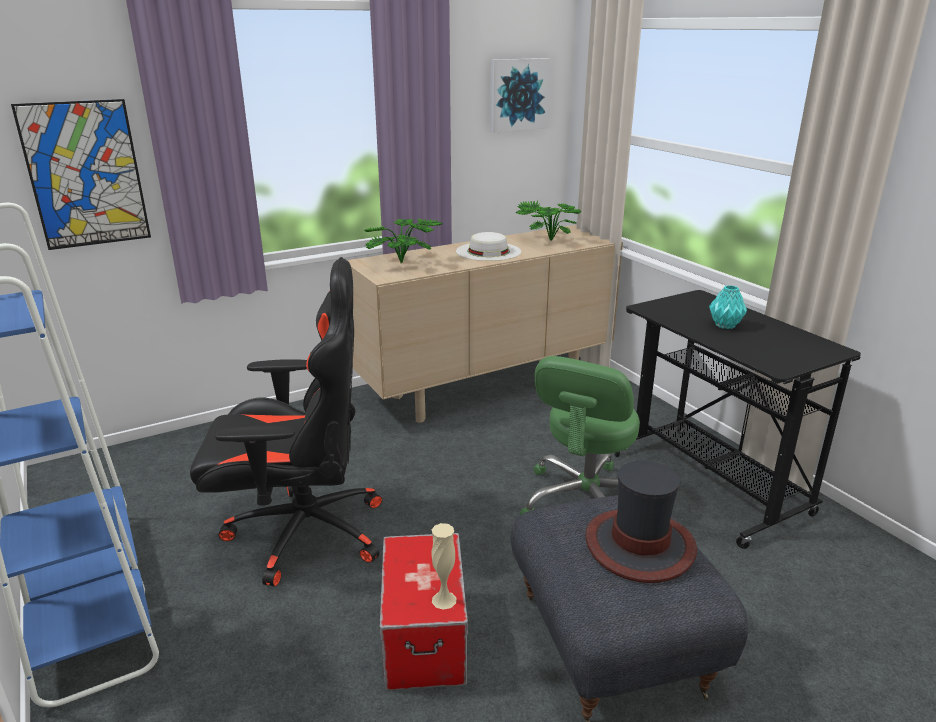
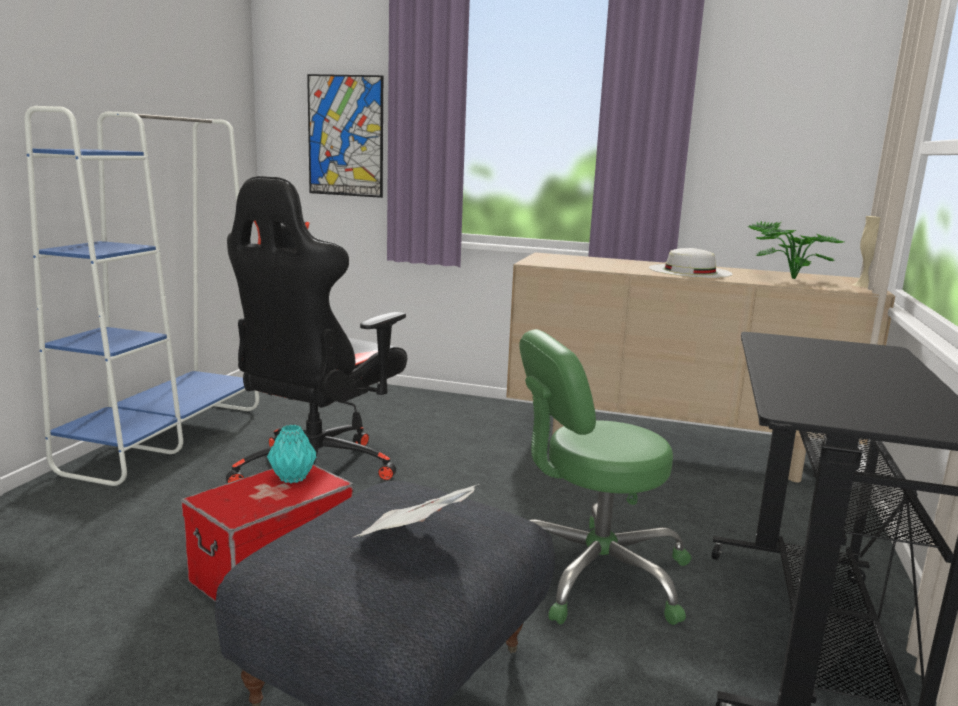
camera: 45 degrees right, 10 degrees down
(295, 534) = (323, 467): black office chair -> black office chair turned 75 degrees clockwise
(404, 264) = (577, 261): potted plant -> none
(444, 600) = (248, 510): beige vase -> beige vase (863, 285)
(518, 94) = (812, 99): picture -> none
(639, 545) = (415, 541): hat -> newspaper
(725, 325) = (836, 371): turquoise vase -> turquoise vase (293, 478)

